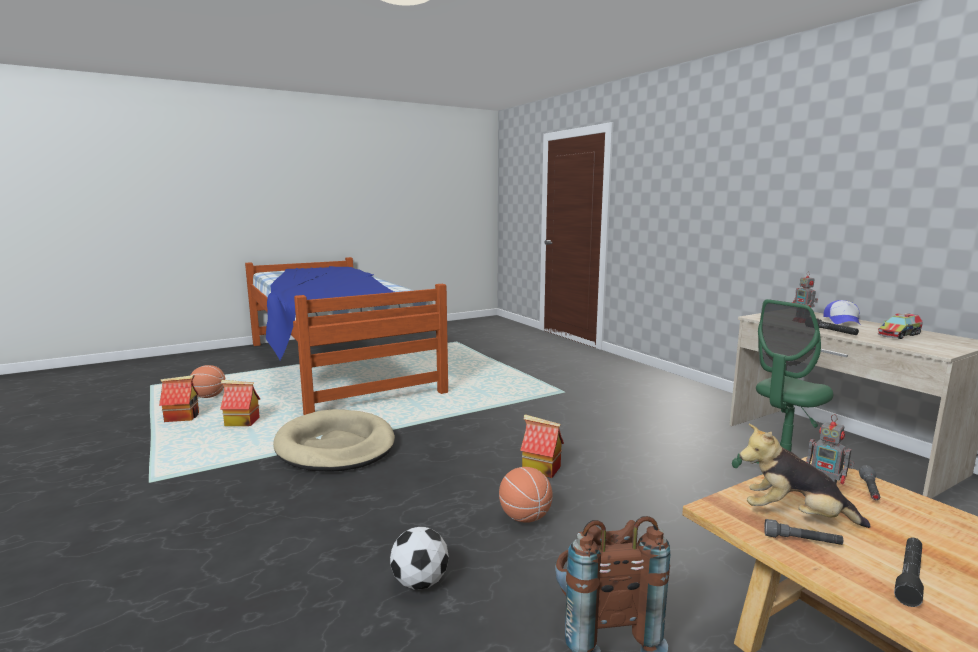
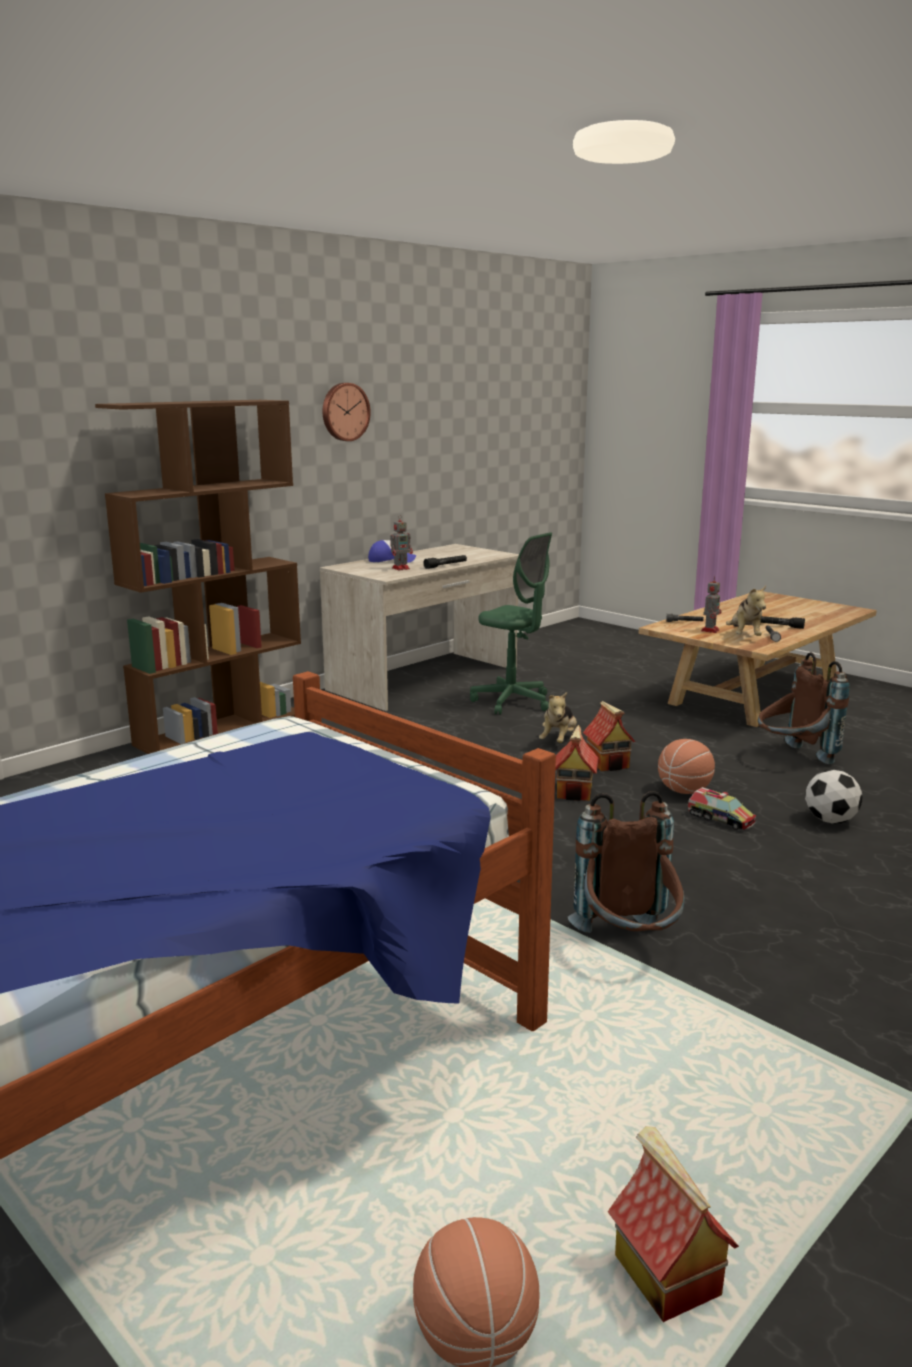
camera: 105 degrees left, 5 degrees up
(241, 423) = (618, 1121): toy house -> toy house (608, 763)
(336, 446) = (628, 946): beige dog bed -> brown backpack
(663, 483) = (558, 740): none -> plush toy
(676, 382) = (222, 729): none -> brown bookcase
(848, 178) = (344, 412): none -> wall clock
(899, 335) = (445, 555): toy truck -> toy truck (720, 819)

